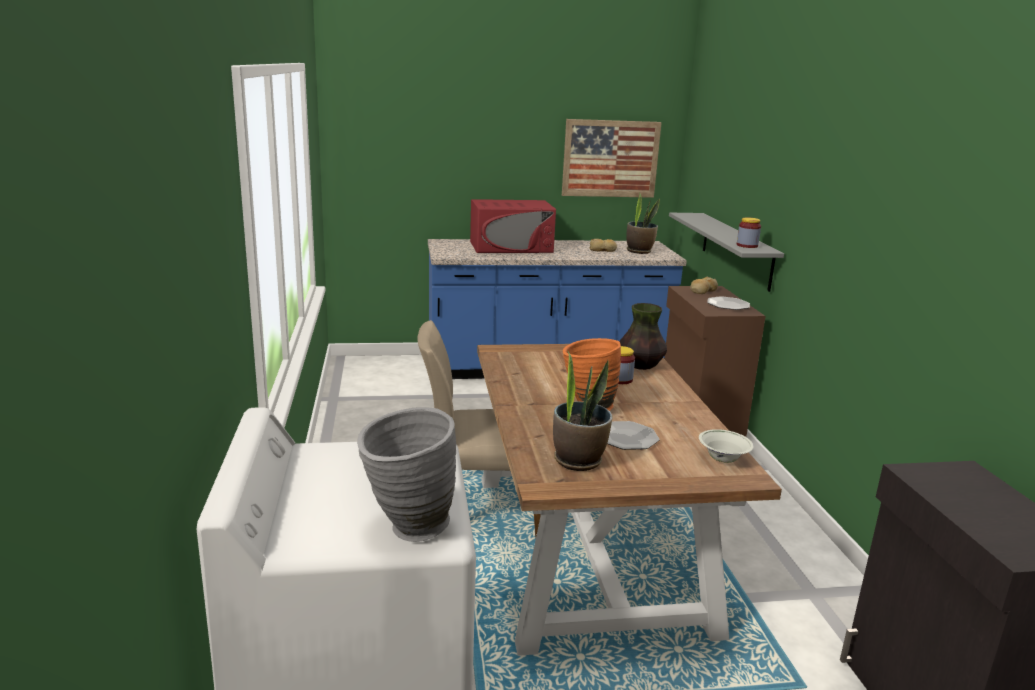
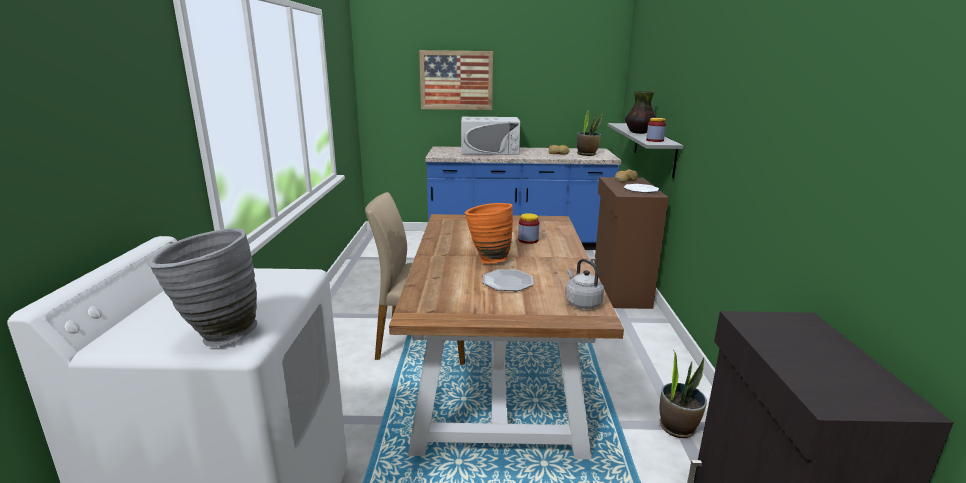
camera: 10 degrees right, 0 degrees up
(511, 247) = (489, 151): red microwave -> white microwave
(578, 460) = (456, 297): potted plant -> potted plant (677, 427)
(610, 158) = (568, 85): picture -> picture (456, 80)
(640, 365) = (551, 231): vase -> vase (639, 132)
(722, 459) = (581, 302): white bowl -> grey kettle

